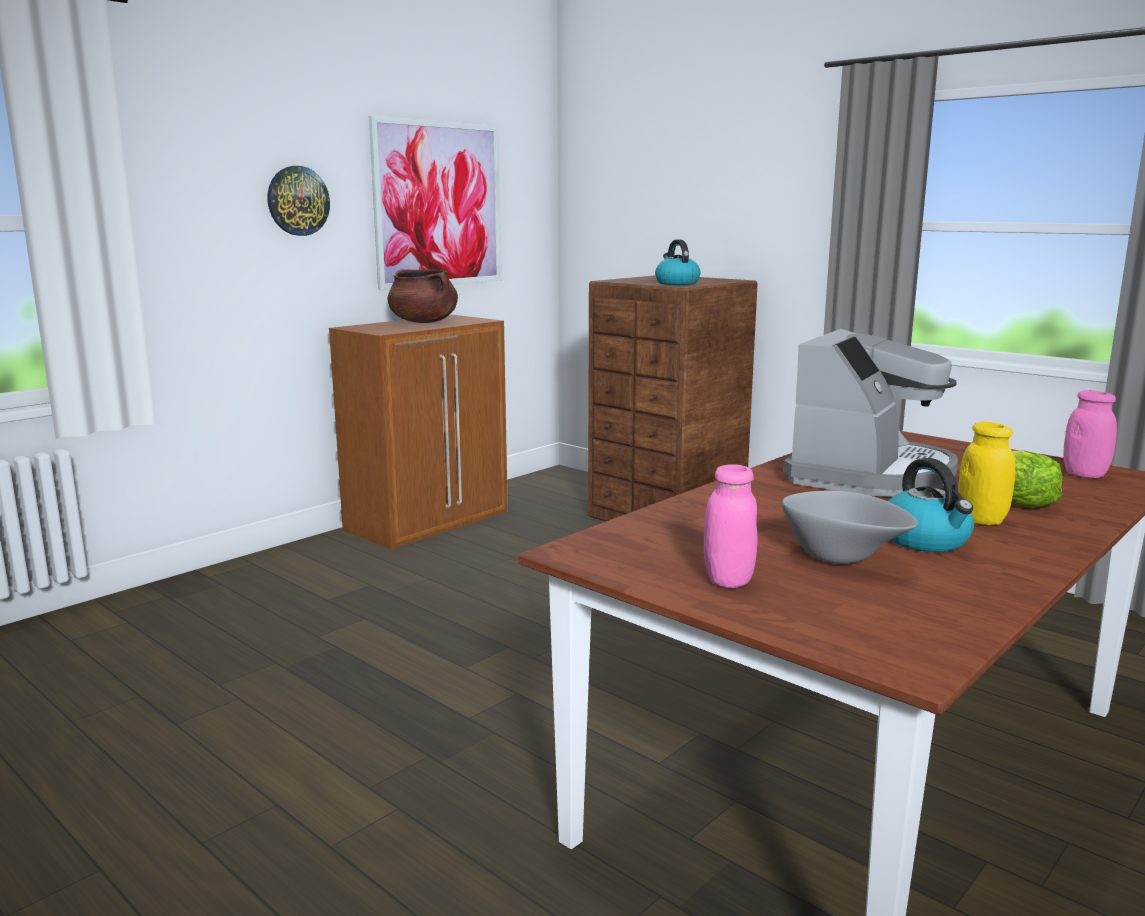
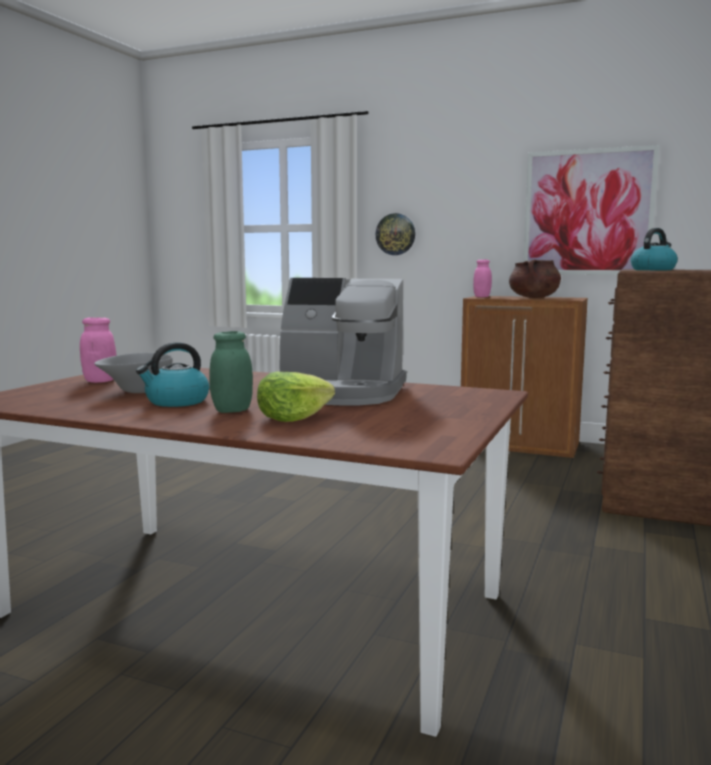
camera: 70 degrees right, 5 degrees down
(298, 201) = (467, 213): wall clock -> wall clock (395, 234)
(981, 520) = (232, 410): yellow jar -> green jar
(1084, 474) = (417, 435): pink jar -> pink jar (482, 297)

